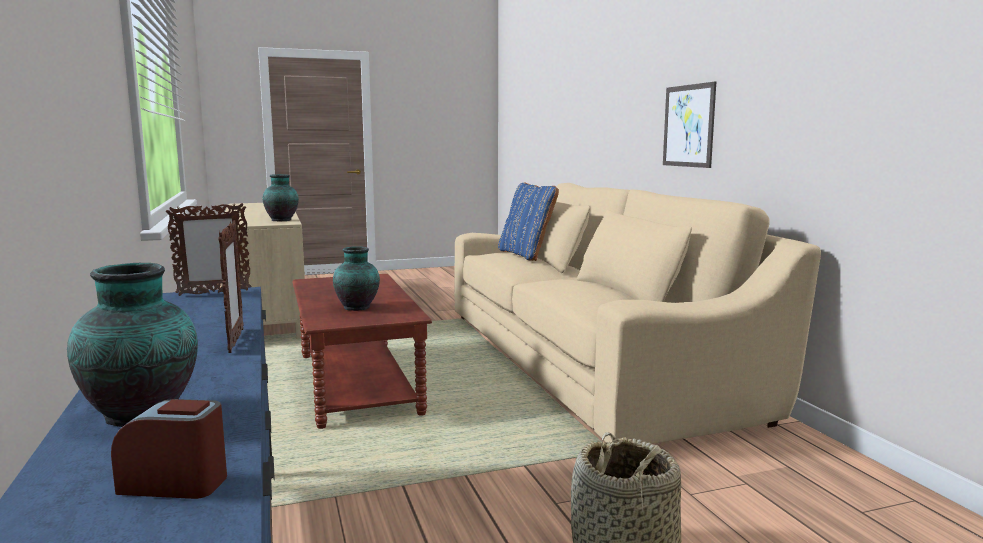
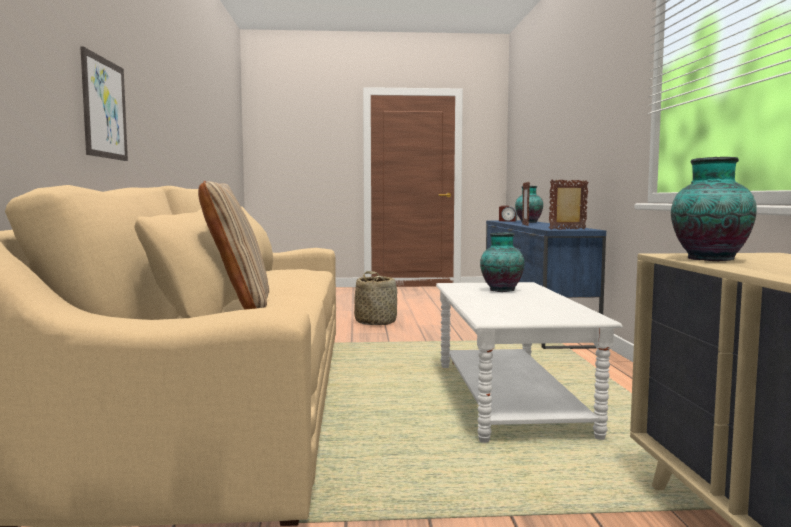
camera: 165 degrees left, 5 degrees down
(357, 383) = (509, 397): brown coffee table -> white coffee table
(526, 255) = (238, 303): blue pillow -> beige pillow

